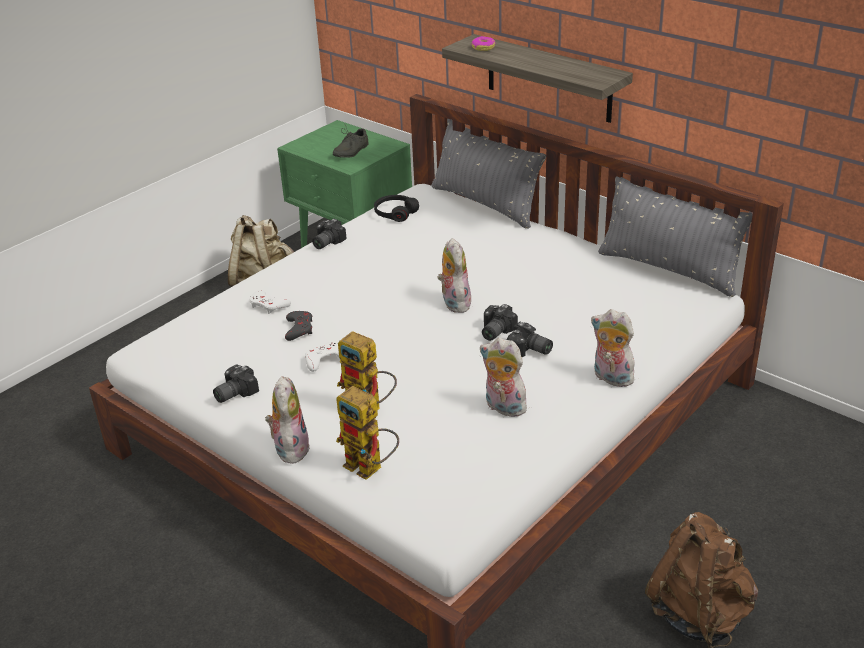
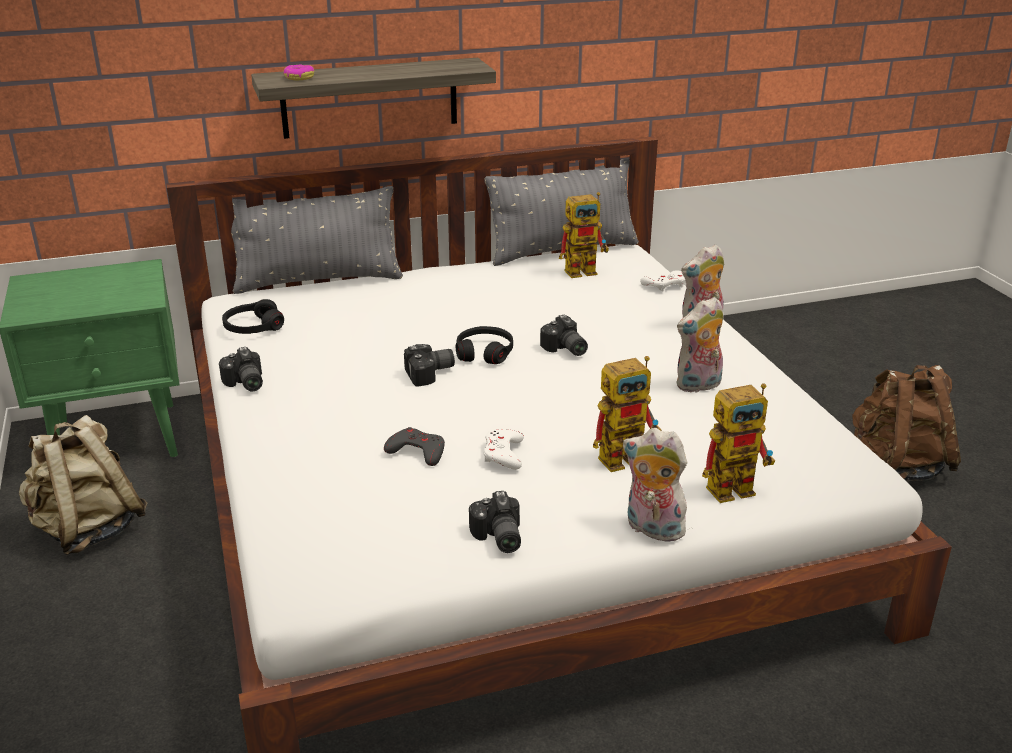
camera: 60 degrees left, 5 degrees down
(269, 305) = (330, 459): white game controller -> white game controller (665, 284)
(349, 151) = (107, 291): grey shoe -> none
(454, 303) = (484, 353): plush toy -> black headphones
(529, 351) = (619, 344): camera -> camera (431, 374)
(643, 292) = (586, 270): none -> toy robot

